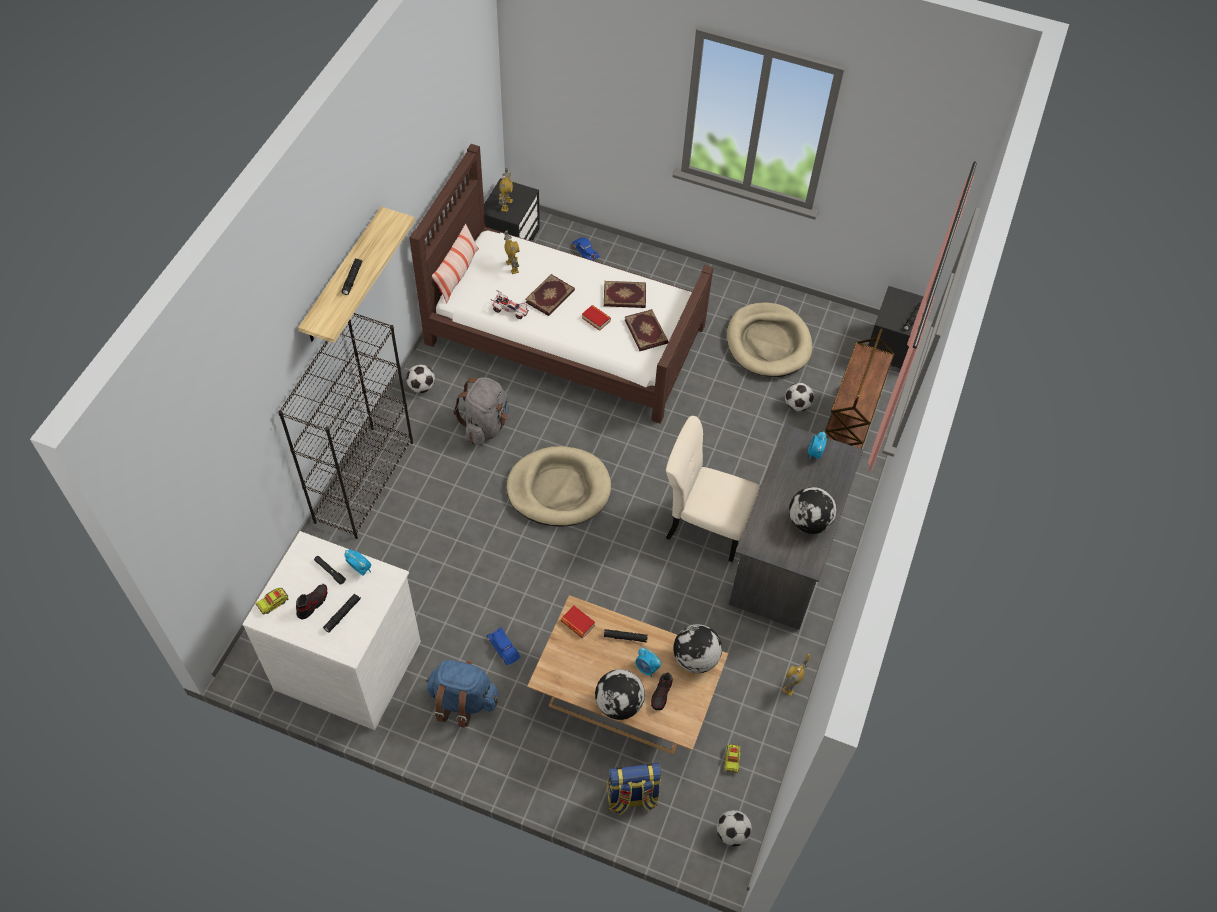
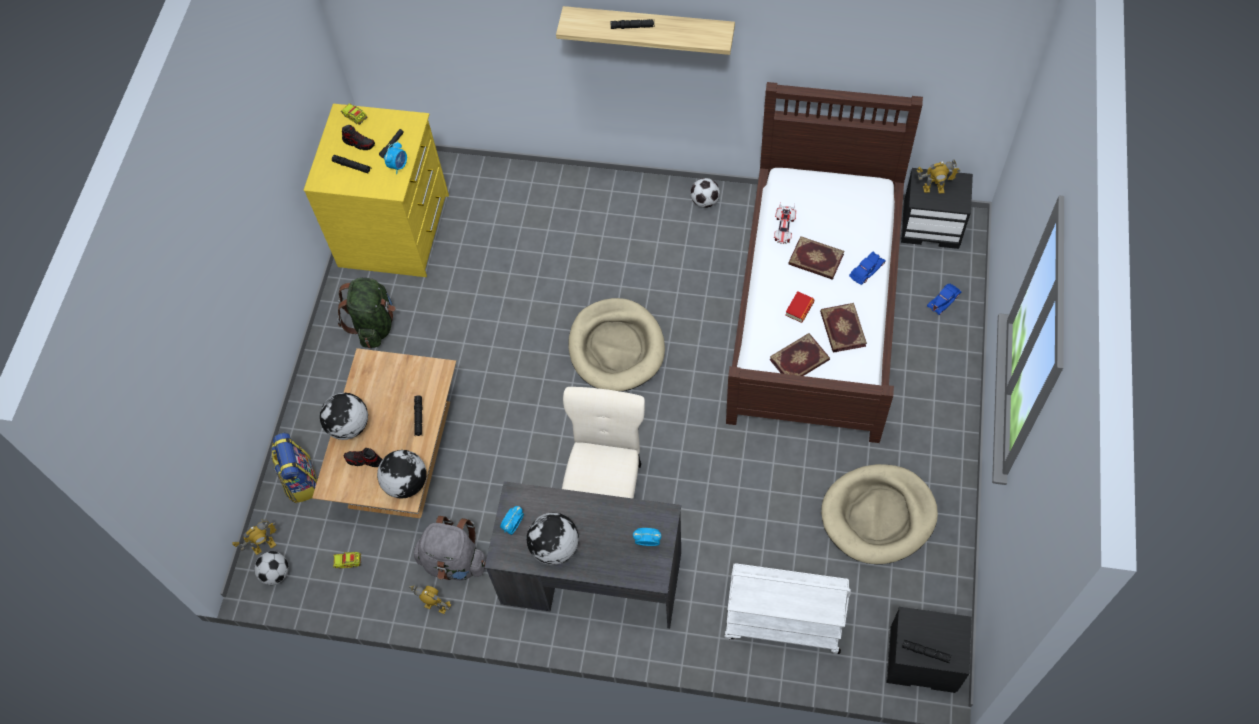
camera: 85 degrees right, 5 degrees up
(349, 663) = (396, 231): white dresser -> yellow dresser
(364, 481) = (583, 187): black bookcase -> none
(457, 274) = (818, 172): pillow -> none
(462, 701) = (374, 324): blue backpack -> green backpack
(485, 425) = (675, 266): grey backpack -> grey backpack (454, 562)
(503, 648) = (432, 343): blue toy car -> blue toy car (866, 270)
(512, 266) = (845, 216): toy robot -> toy robot (264, 546)
(577, 623) = (426, 374): book -> none
(647, 668) = (389, 442): alarm clock -> alarm clock (513, 526)
(796, 405) = (795, 561): football -> none
(849, 426) = (782, 624): brown cart -> white cart

